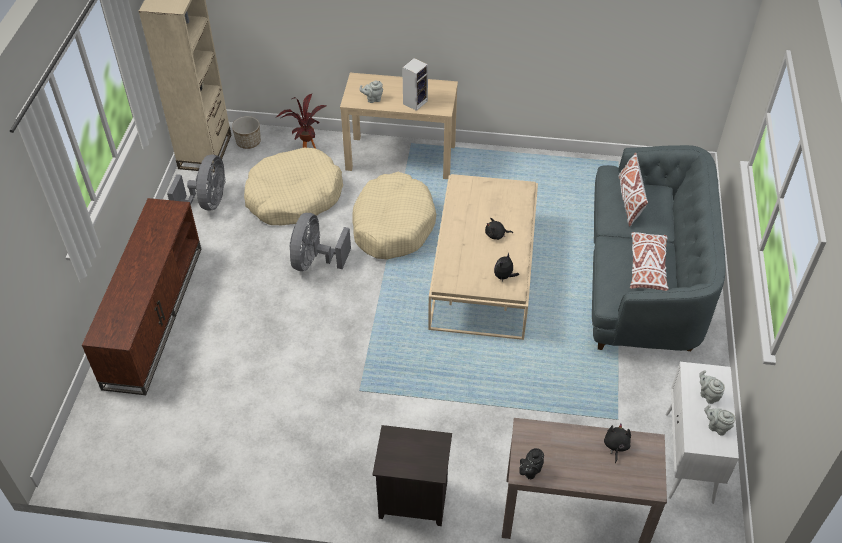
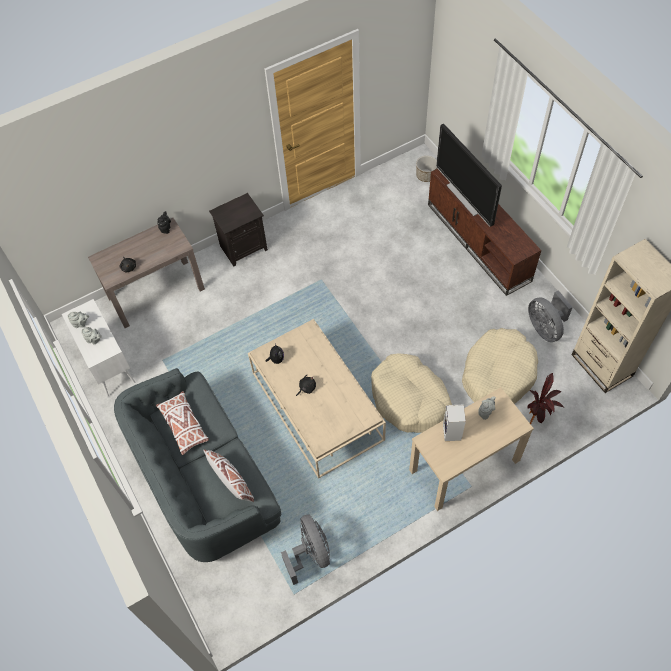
camera: 145 degrees right, 10 degrees up
(137, 293) = (466, 197): none -> television
(248, 142) = (584, 396): planter -> planter (425, 176)
(315, 261) = (429, 336): grey fan -> grey fan (310, 553)

